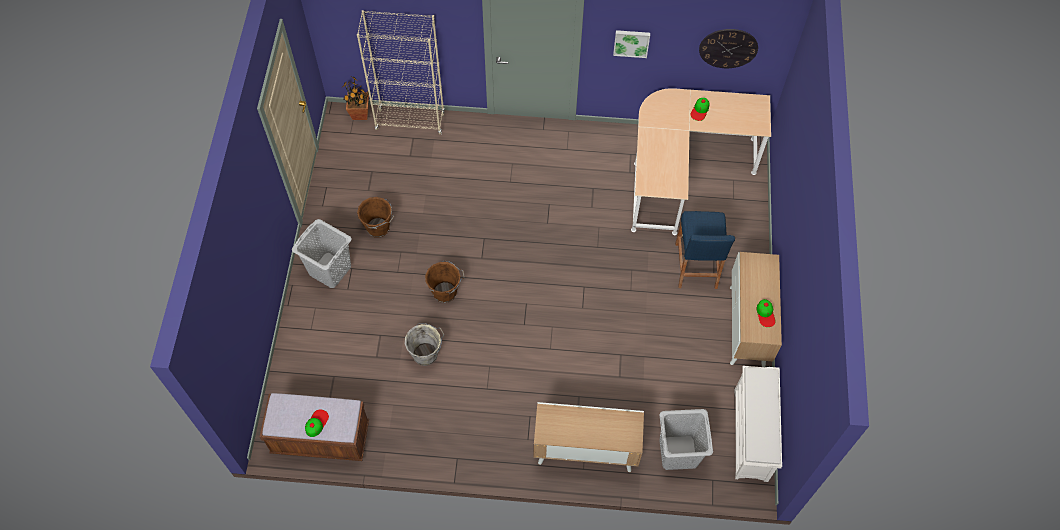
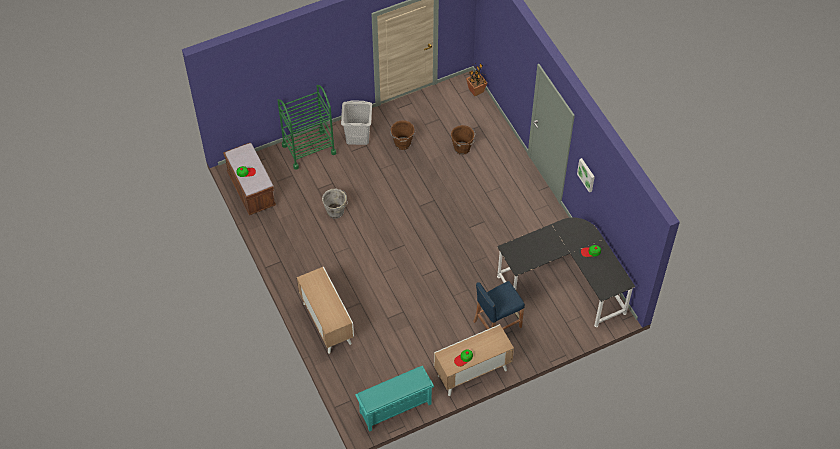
camera: 60 degrees right, 5 degrees down
(307, 336) = (309, 149): none -> green cart
(410, 121) = (490, 118): beige bookcase -> none
(446, 292) = (383, 200): brown bucket -> brown bucket (462, 148)
(678, 452) = (357, 373): grey laundry basket -> none
(681, 171) = (565, 282): beige desk -> black desk
(728, 48) = (623, 228): wall clock -> none
(751, 435) = (395, 409): white shoe rack -> turquoise shoe rack

